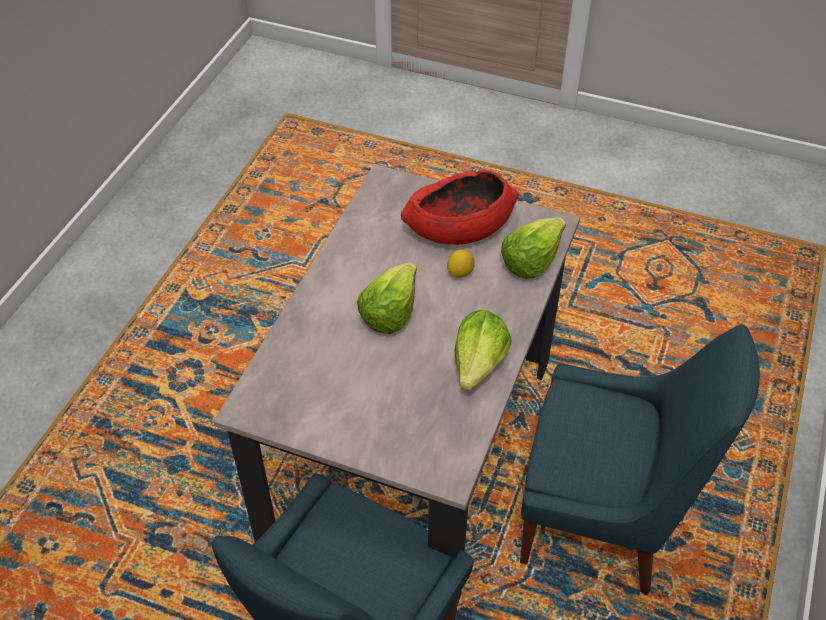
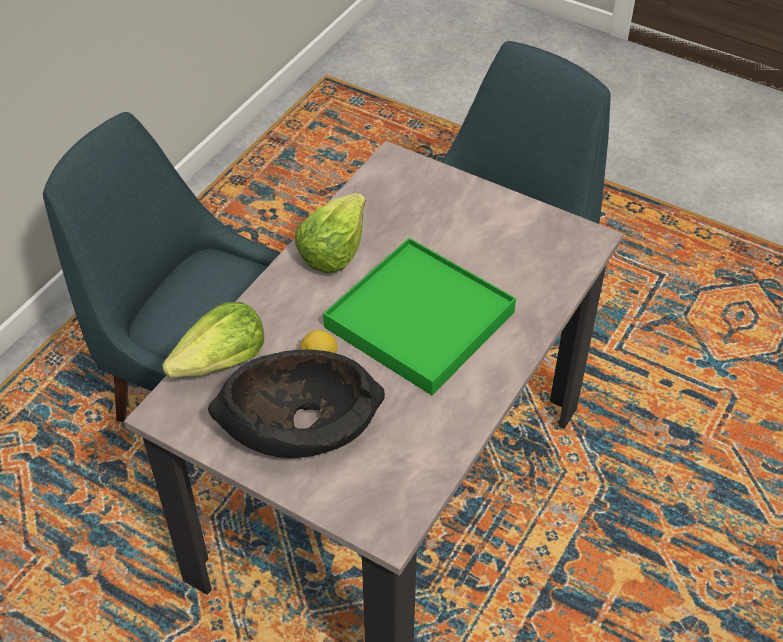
camera: 170 degrees left, 0 degrees up
(389, 312) = (420, 320): lettuce -> green tray
(458, 227) = (300, 425): red bowl -> black bowl

